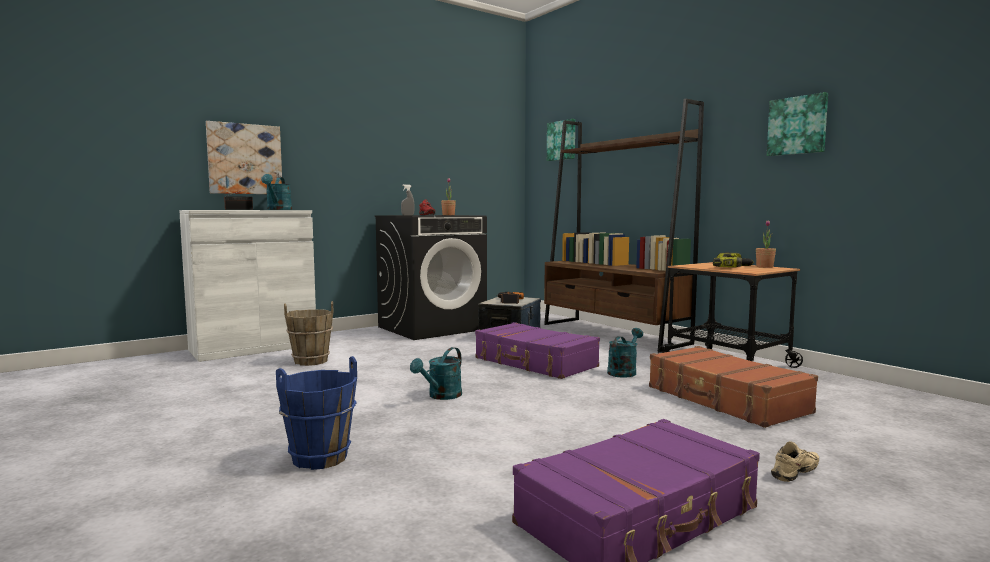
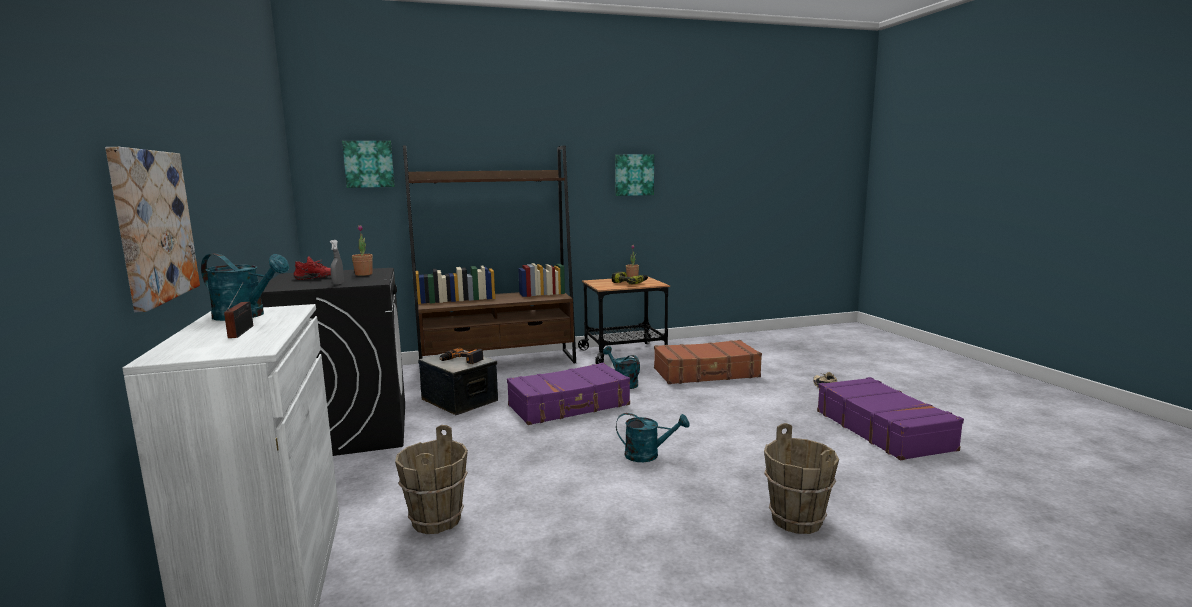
camera: 70 degrees left, 5 degrees up
(319, 458) = (796, 520): blue bucket -> brown bucket
(441, 396) = (648, 455): turquoise watering can -> turquoise watering can turned 45 degrees counterclockwise

